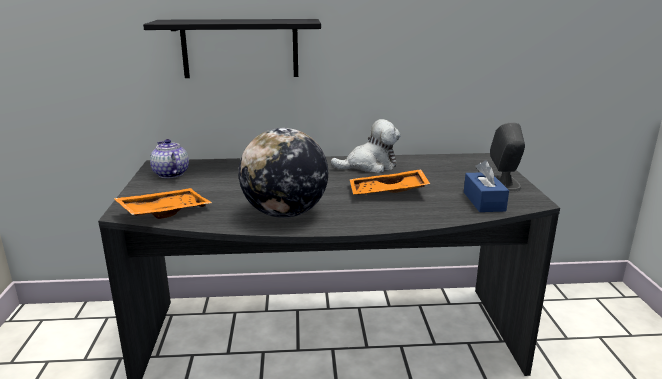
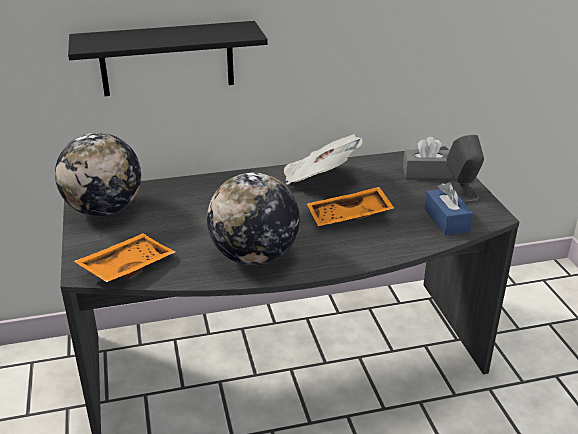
camera: 10 degrees left, 10 degrees up
(170, 174) = (104, 210): teapot -> globe
(369, 166) = (319, 178): plush toy -> newspaper
(473, 168) = (426, 172): none -> grey tissue box

